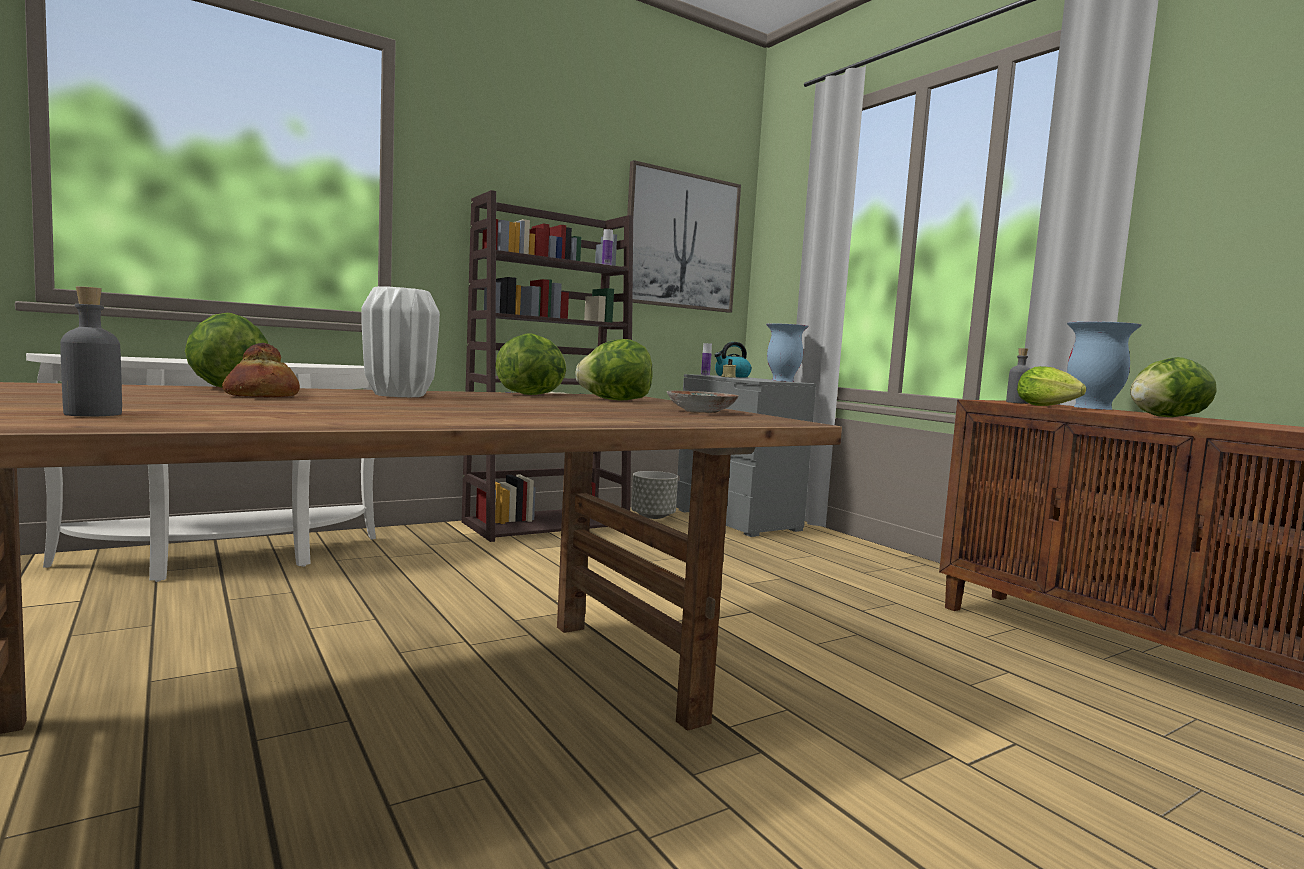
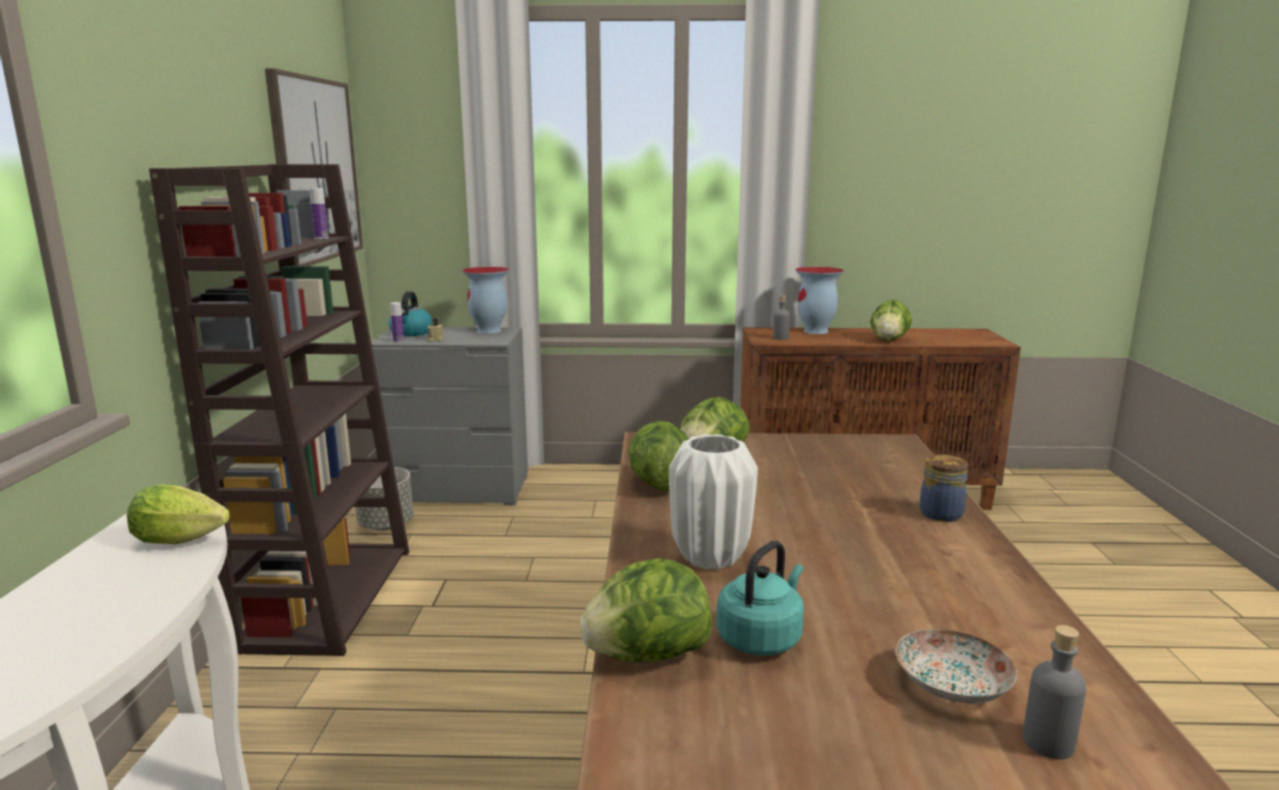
camera: 55 degrees left, 10 degrees up
(263, 396) = (761, 638): bread -> turquoise kettle
(595, 420) = (939, 513): none -> jar
(701, 411) = (826, 452): plate -> plate (953, 685)
(1050, 406) = (818, 342): lettuce -> lettuce (185, 541)

